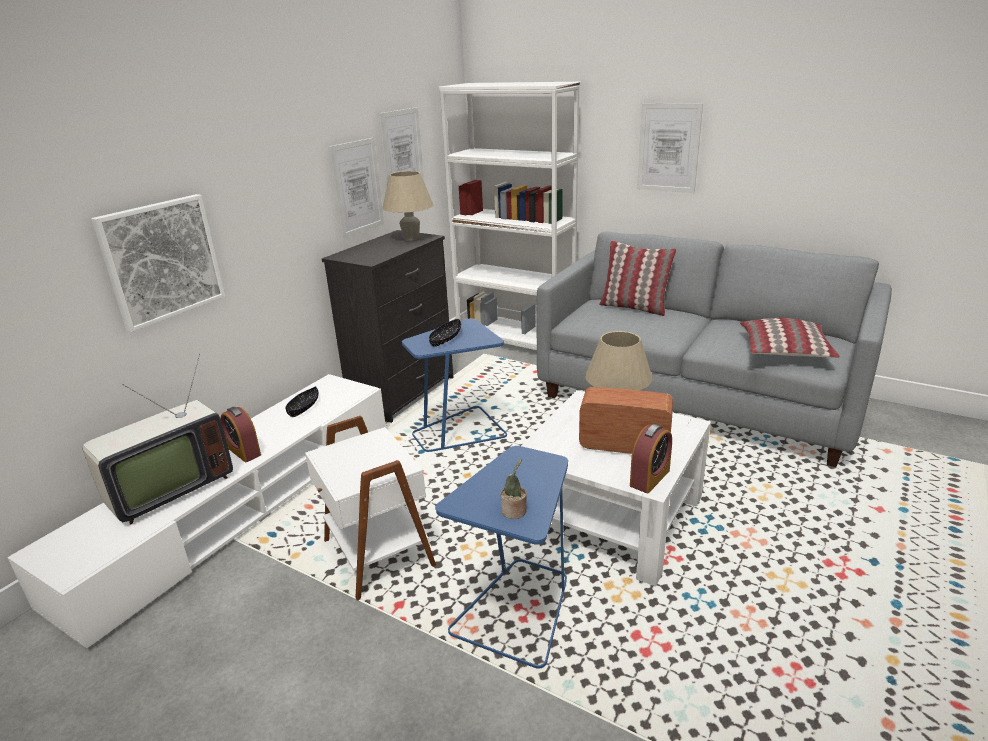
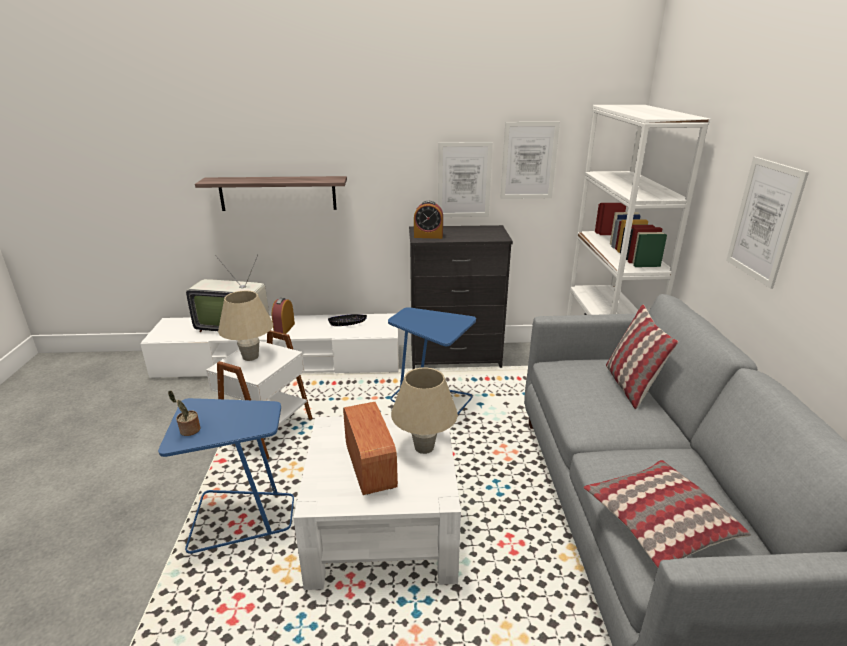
camera: 55 degrees right, 0 degrees up
(162, 260) = (277, 193): picture -> shelf
(411, 238) = (488, 234): beige table lamp -> beige table lamp (250, 357)
(445, 339) = (424, 320): black bowl -> none
(649, 478) = (326, 498): alarm clock -> alarm clock (428, 236)

